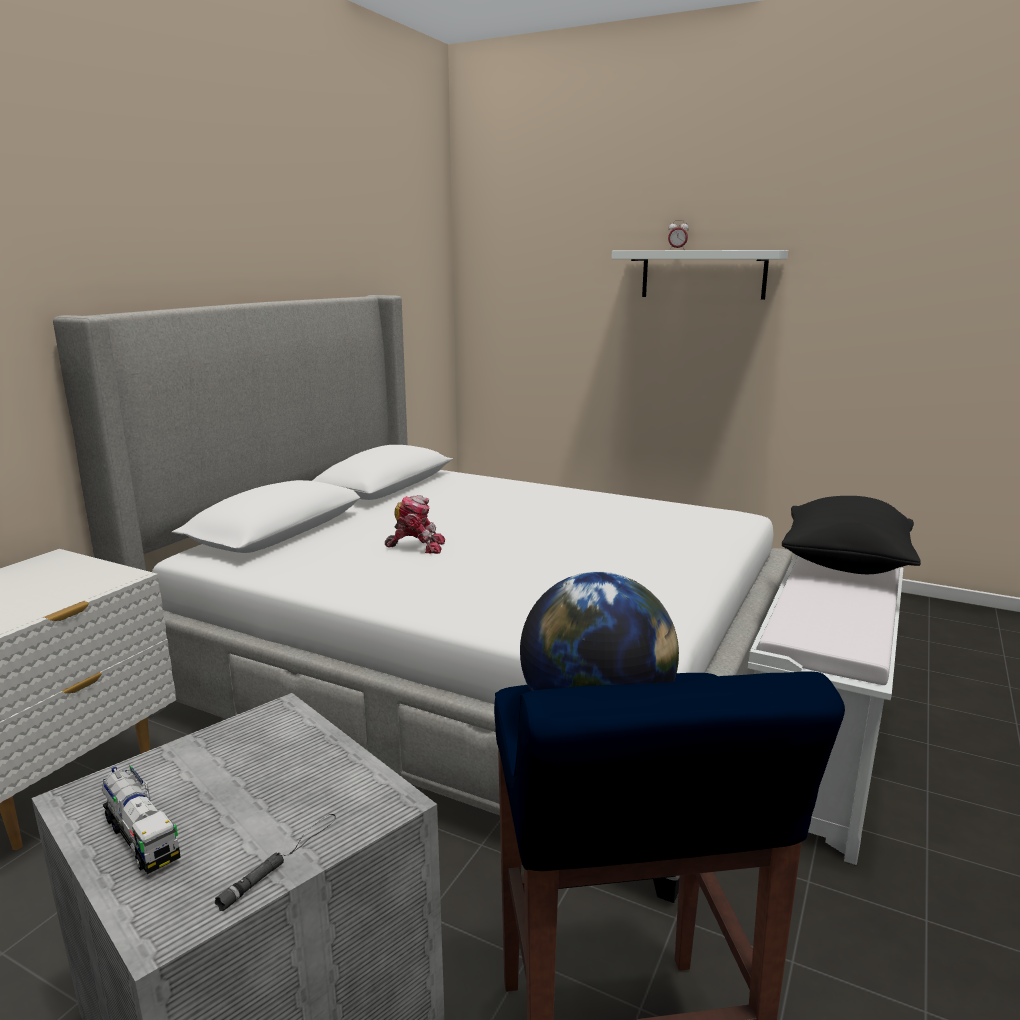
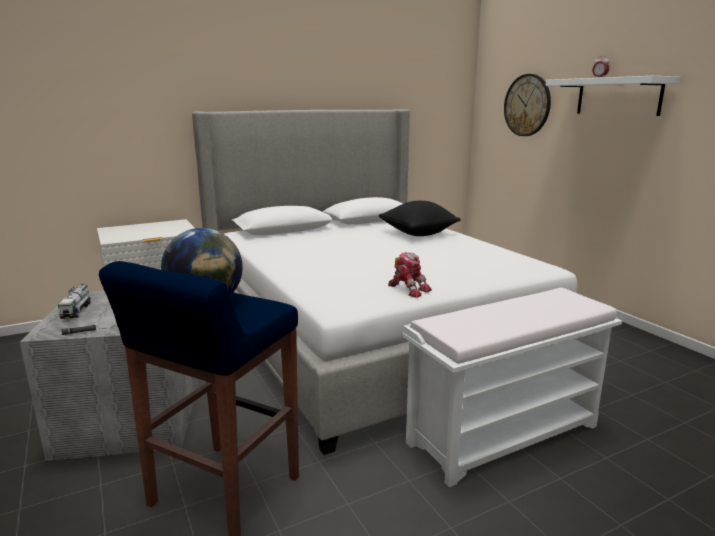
camera: 35 degrees right, 0 degrees up
(417, 546) = (329, 246): toy robot -> toy robot (408, 289)
(555, 285) = (527, 105): none -> wall clock
(845, 565) = (555, 304): black pillow -> black pillow (418, 234)

